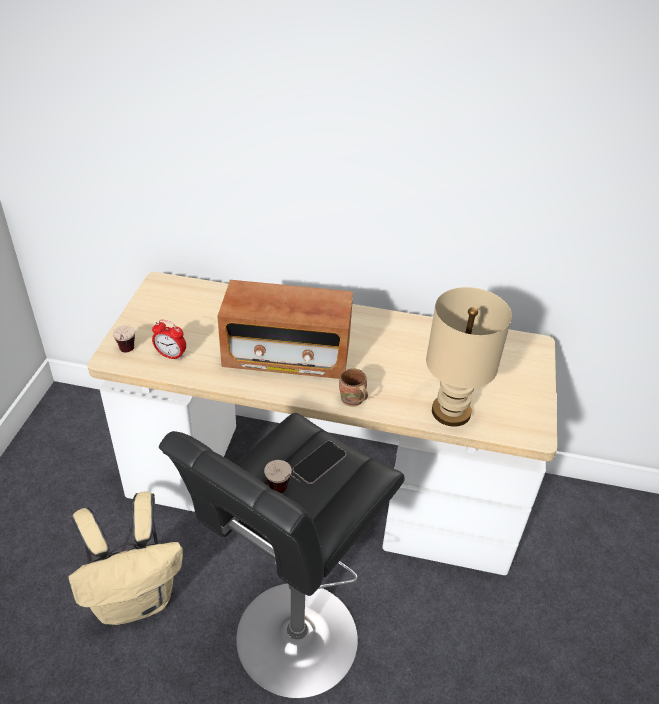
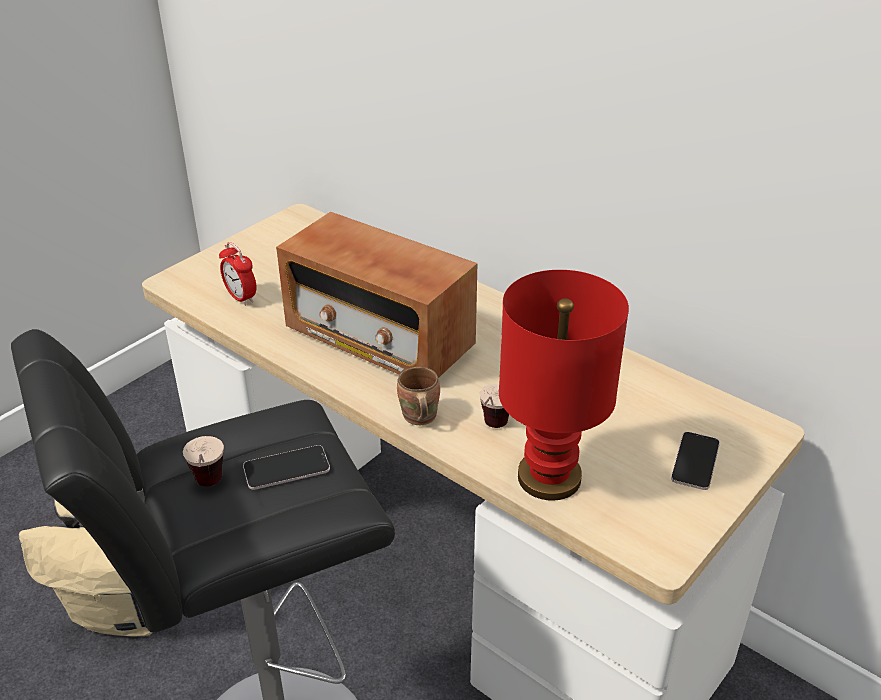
camera: 30 degrees right, 5 degrees down
(126, 354) = (193, 281): cup -> cup (491, 430)
(450, 411) = (548, 476): beige table lamp -> red table lamp
(515, 375) = (695, 461): none -> phone

